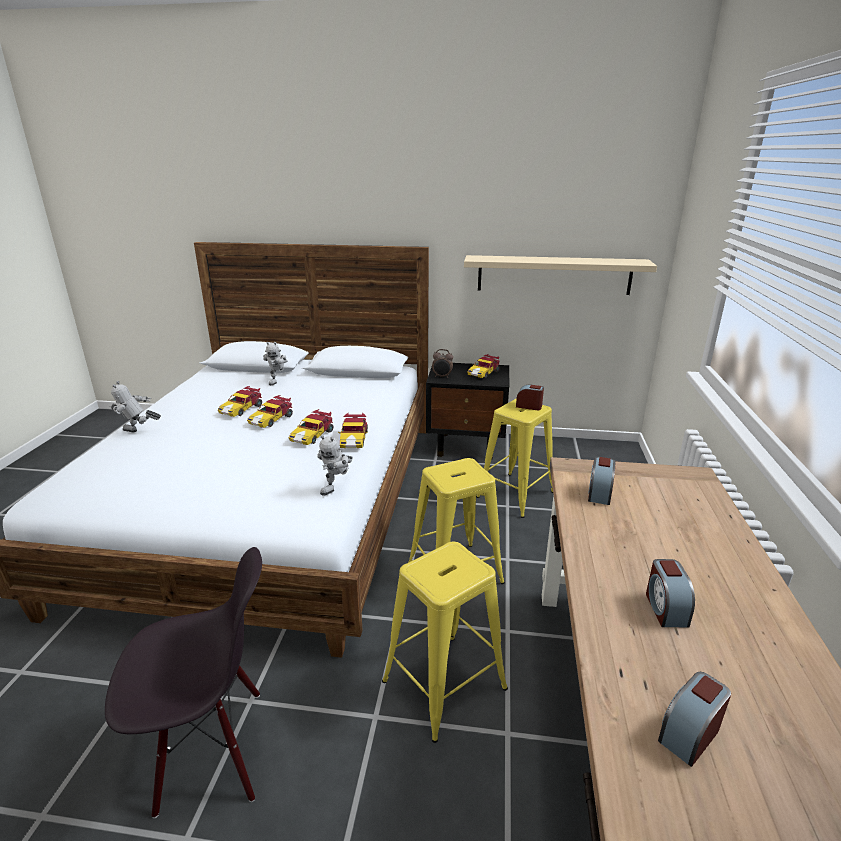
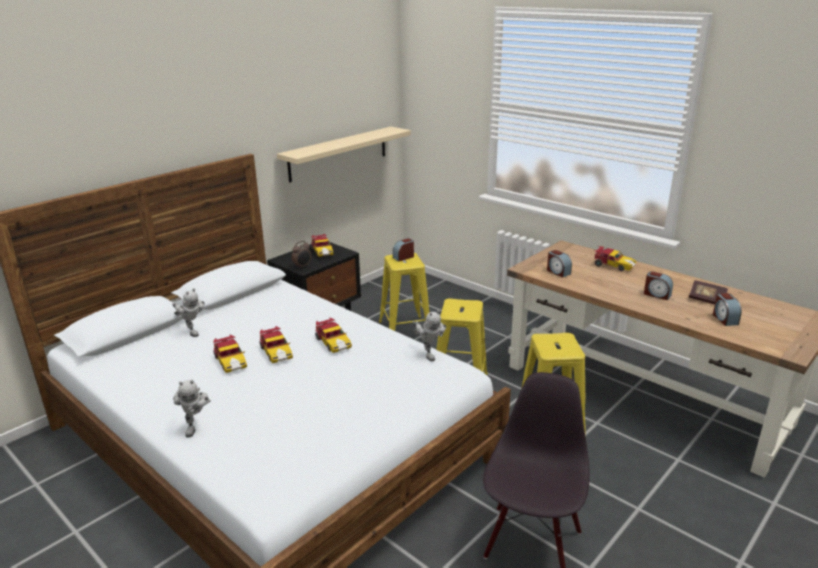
camera: 55 degrees left, 0 degrees up
(139, 432) = (196, 426): toy robot -> toy robot turned 45 degrees counterclockwise
(353, 439) = (362, 329): toy car -> toy car (612, 265)
(742, 683) = (706, 299): none -> book

